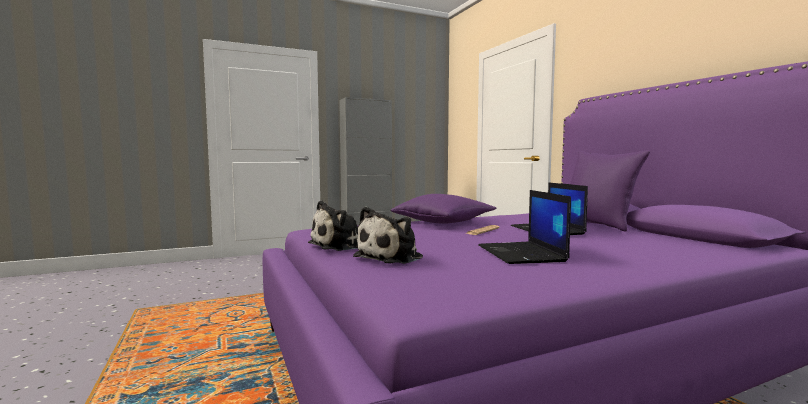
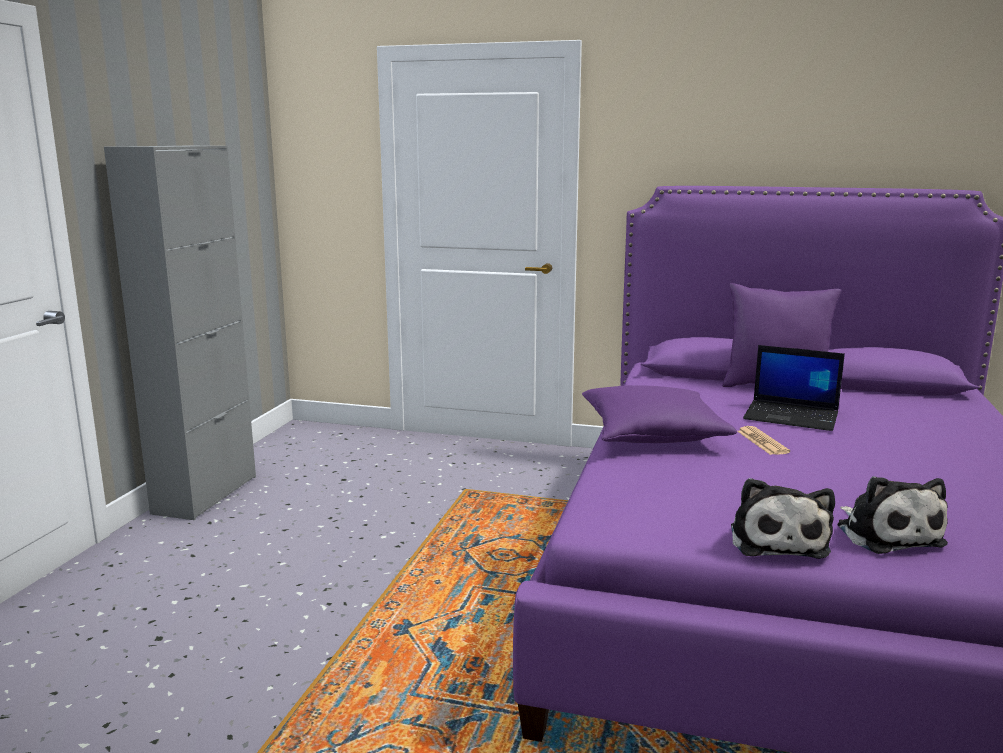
camera: 50 degrees left, 10 degrees up
(522, 253) = (918, 472): laptop -> none

